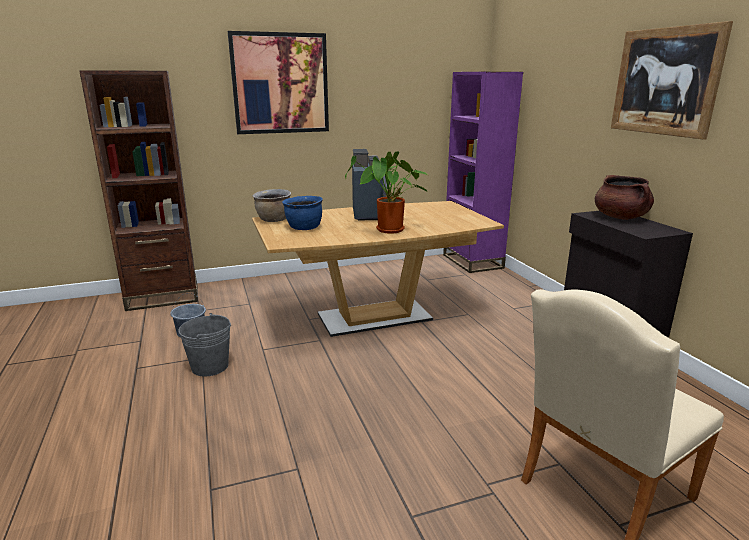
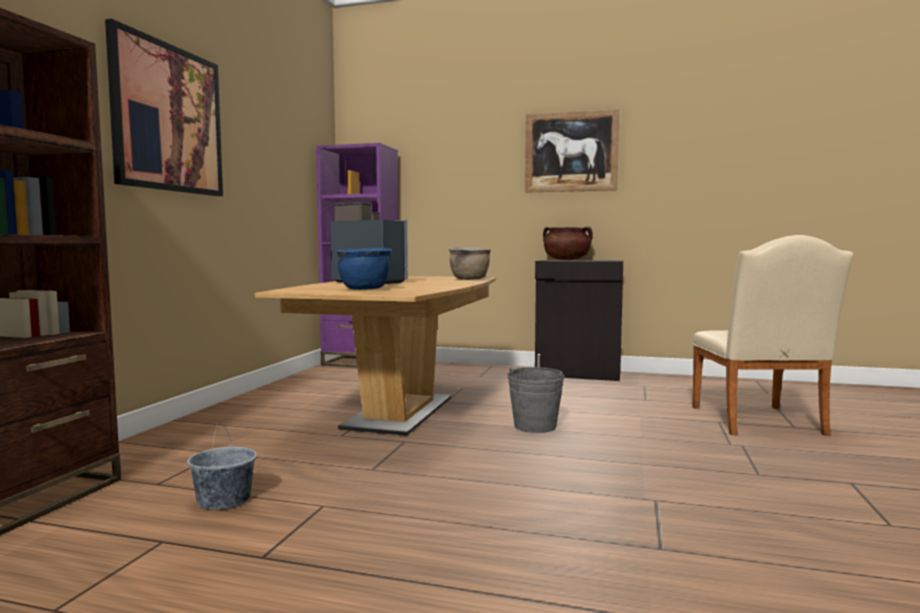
camera: 55 degrees left, 15 degrees down
(210, 366) = (361, 504): grey bucket -> grey bucket (535, 426)
(274, 220) = (298, 290): brown cooking pot -> brown cooking pot (470, 279)
(389, 231) = (444, 283): potted plant -> none

